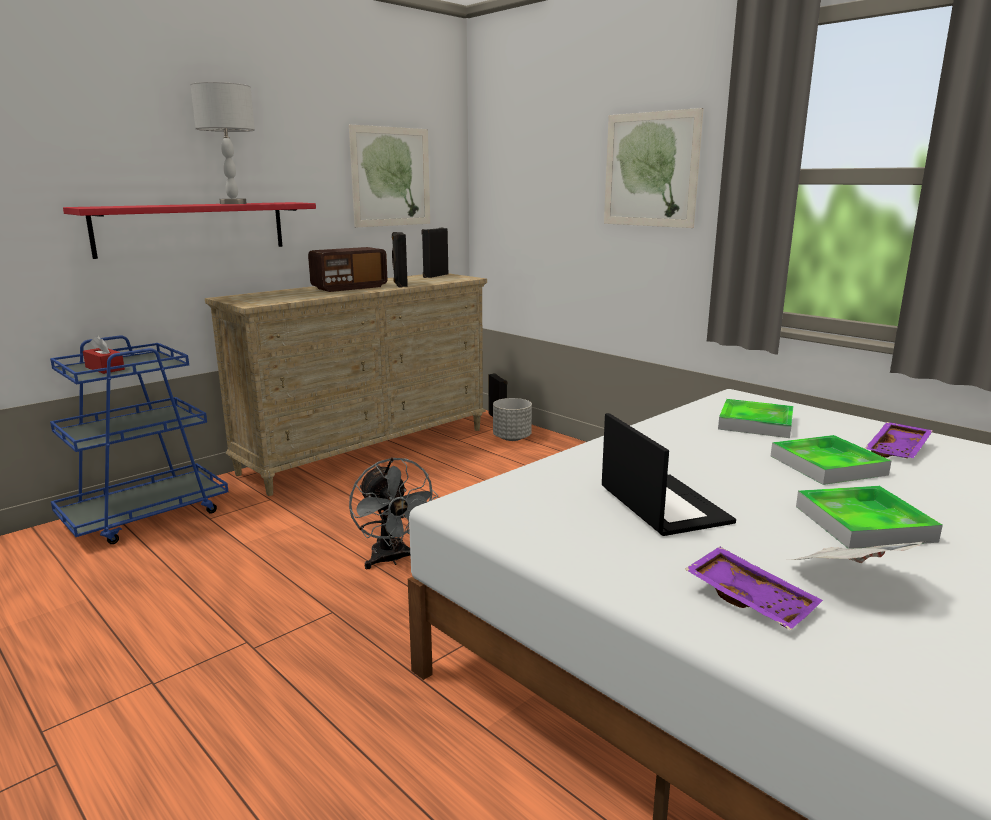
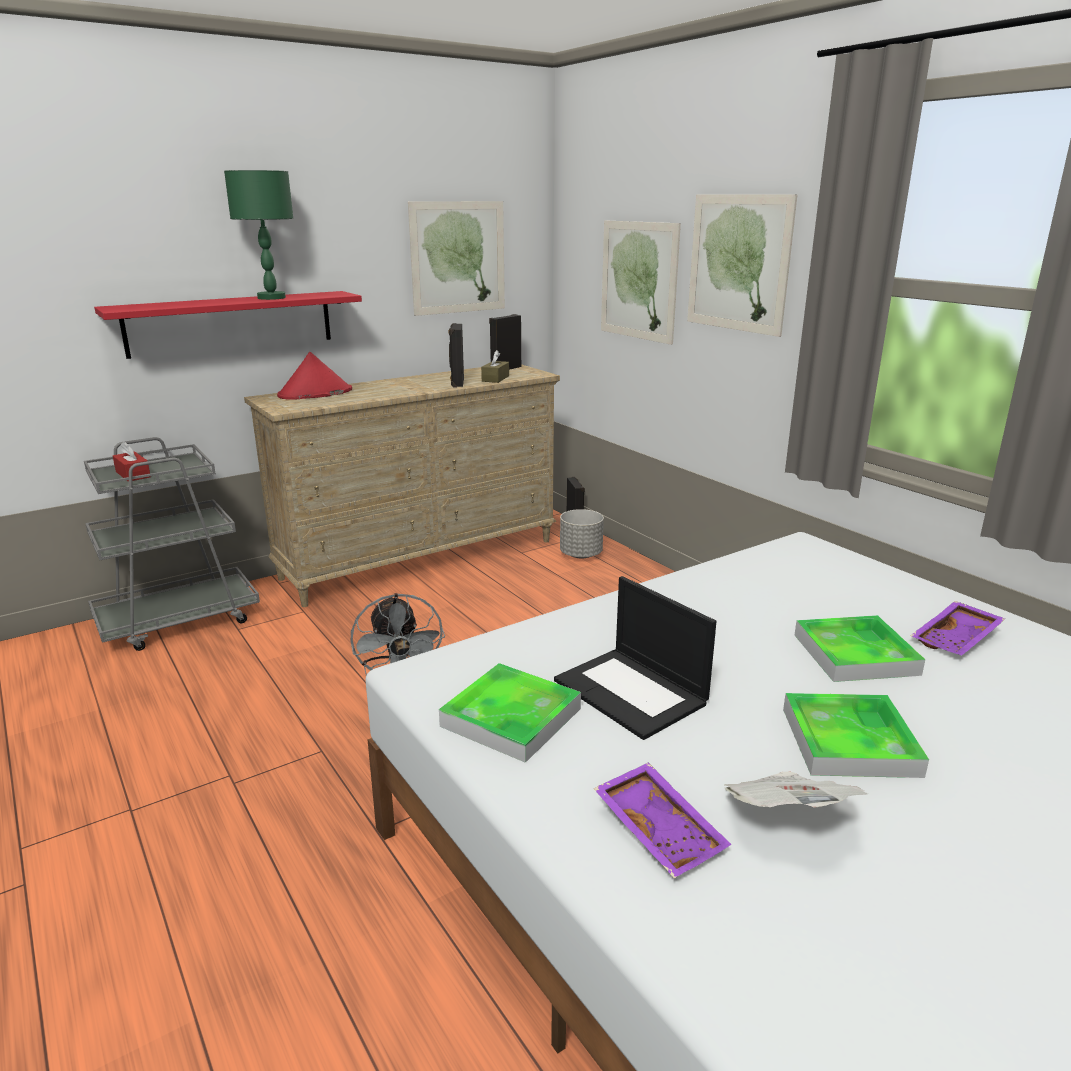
camera: 10 degrees right, 5 degrees up
(146, 515) = (179, 620): blue cart -> grey cart
(233, 203) = (271, 298): grey table lamp -> green table lamp
(272, 294) = (315, 393): none -> red hat
(349, 288) = (400, 386): radio -> none
(432, 281) = (495, 378): none -> brown tissue box
(554, 193) = (638, 280): none -> picture
(662, 504) = (632, 692): laptop -> laptop turned 150 degrees clockwise
(755, 423) = (803, 586): tray -> tray (511, 717)

